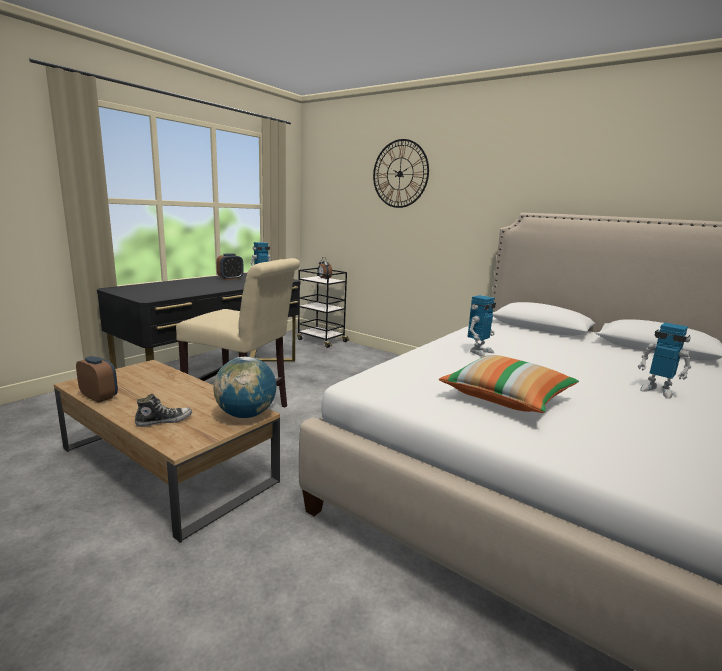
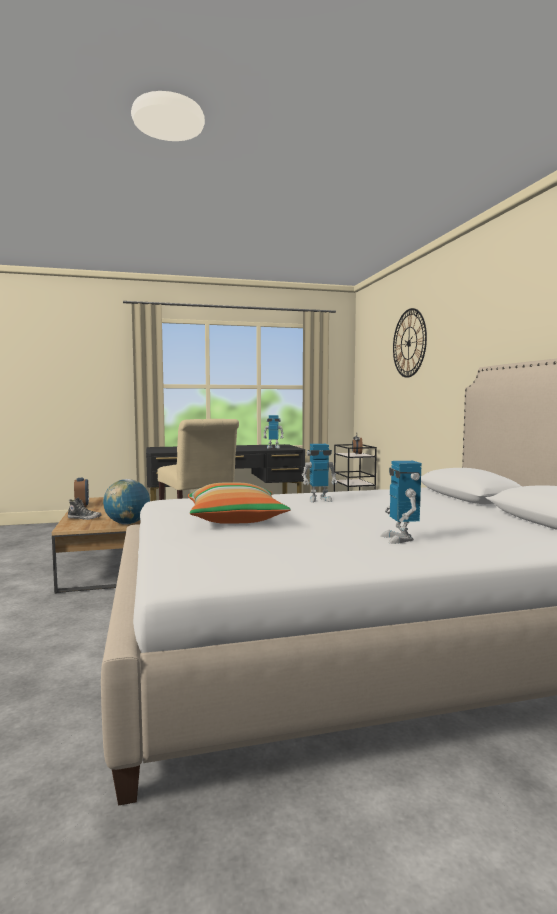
camera: 40 degrees right, 10 degrees down
(230, 278) = (251, 446): alarm clock -> none

